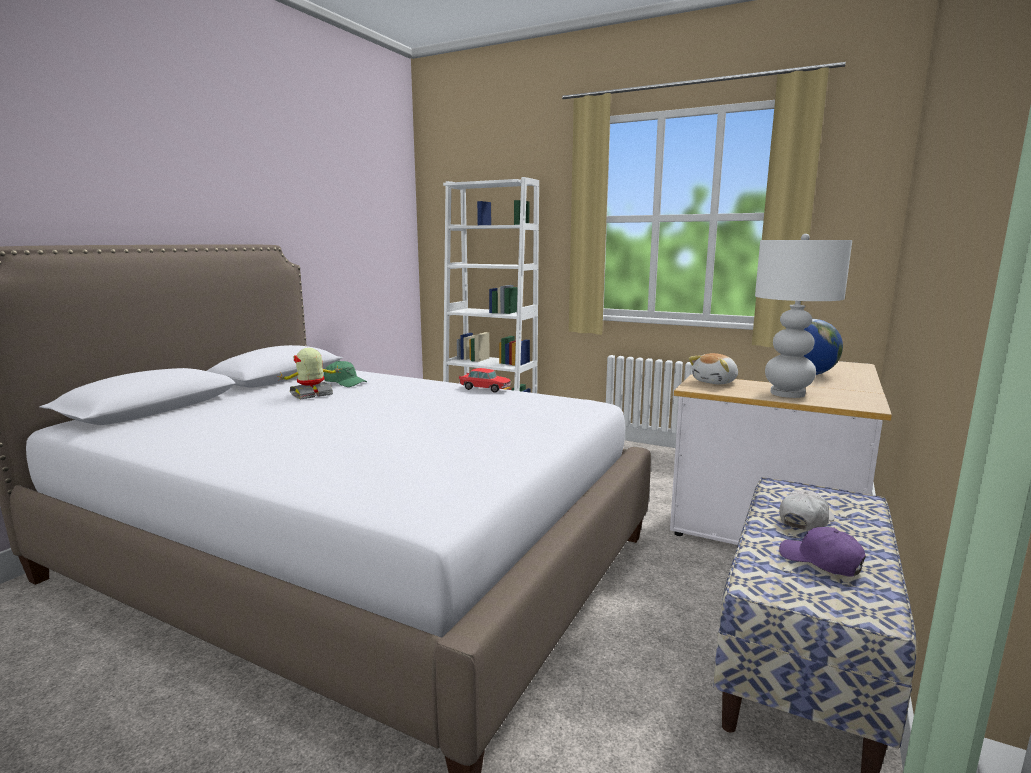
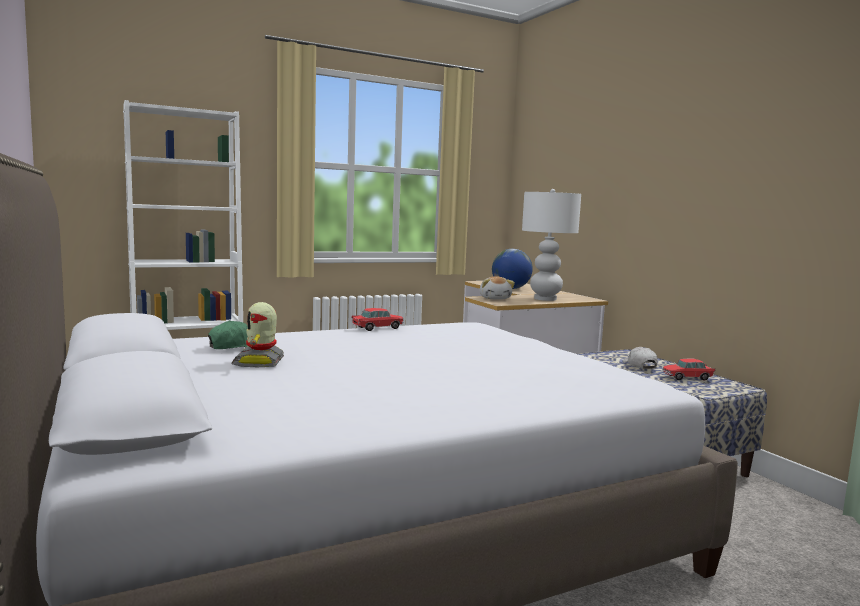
camera: 55 degrees left, 5 degrees down
(821, 561) = (687, 377): purple cap -> toy car

